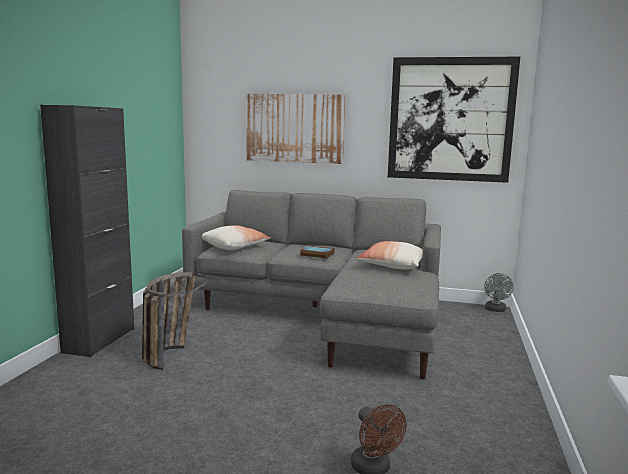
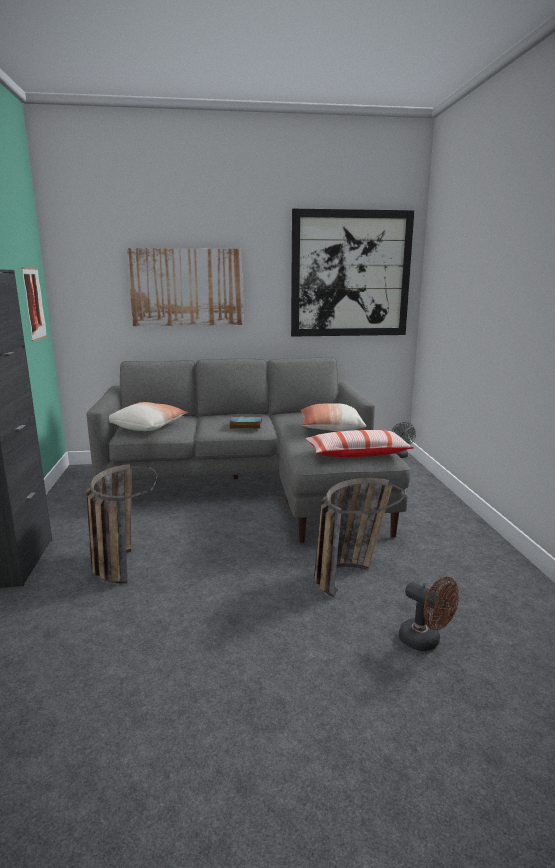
camera: 20 degrees left, 5 degrees up
(165, 137) = (34, 304): none -> picture
(352, 400) = (350, 573): none -> basket
(392, 289) = (357, 454): none -> pillow

